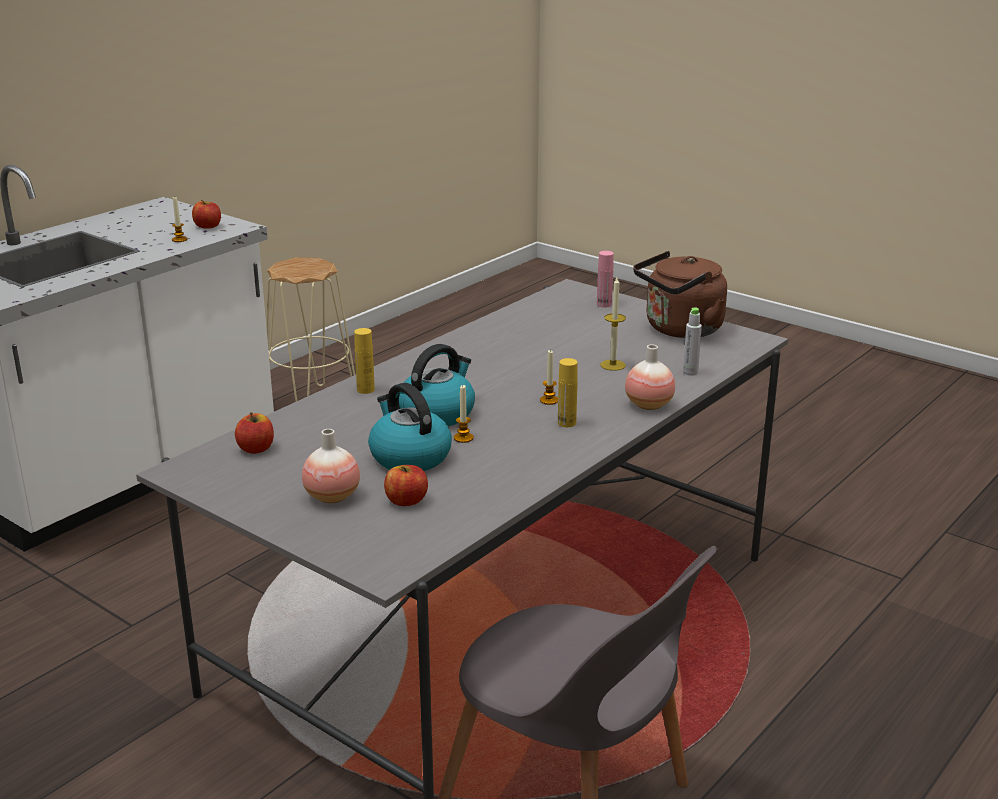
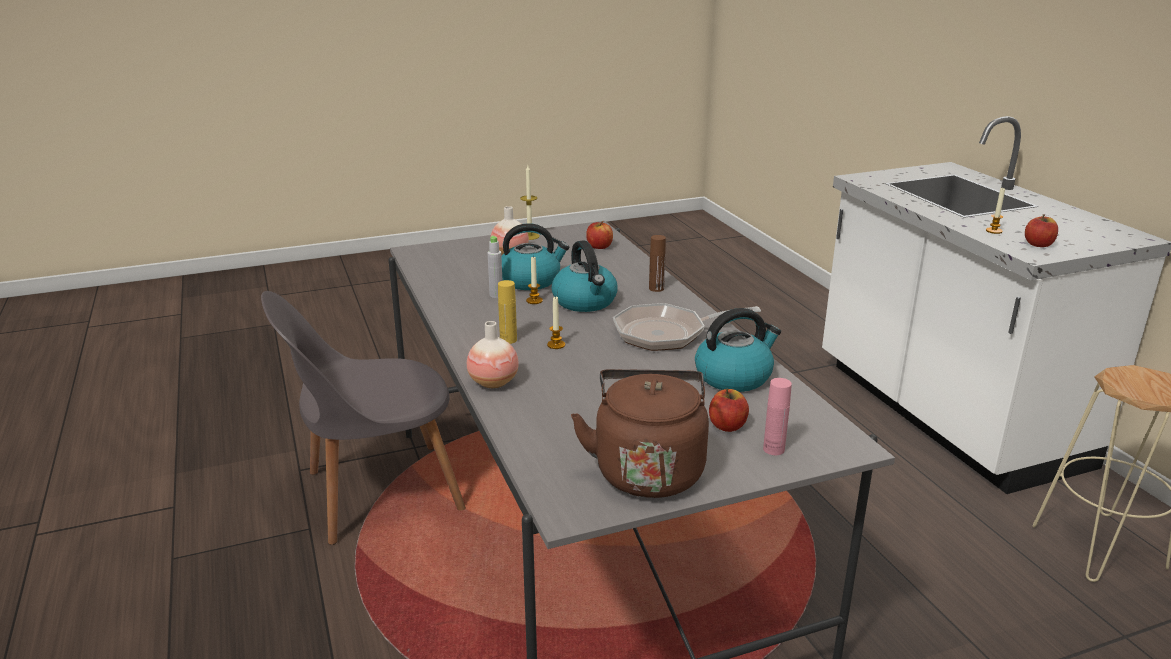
camera: 120 degrees right, 0 degrees up
(365, 390) = (656, 288): yellow bottle -> brown bottle
(406, 501) = (476, 269): apple -> apple (727, 426)
(469, 364) = (667, 333): none -> frying pan
(518, 329) = (734, 376): none -> kettle
(613, 365) = (595, 395): candle -> candle (529, 236)
(690, 372) = (531, 429): grey bottle -> grey bottle (496, 295)

